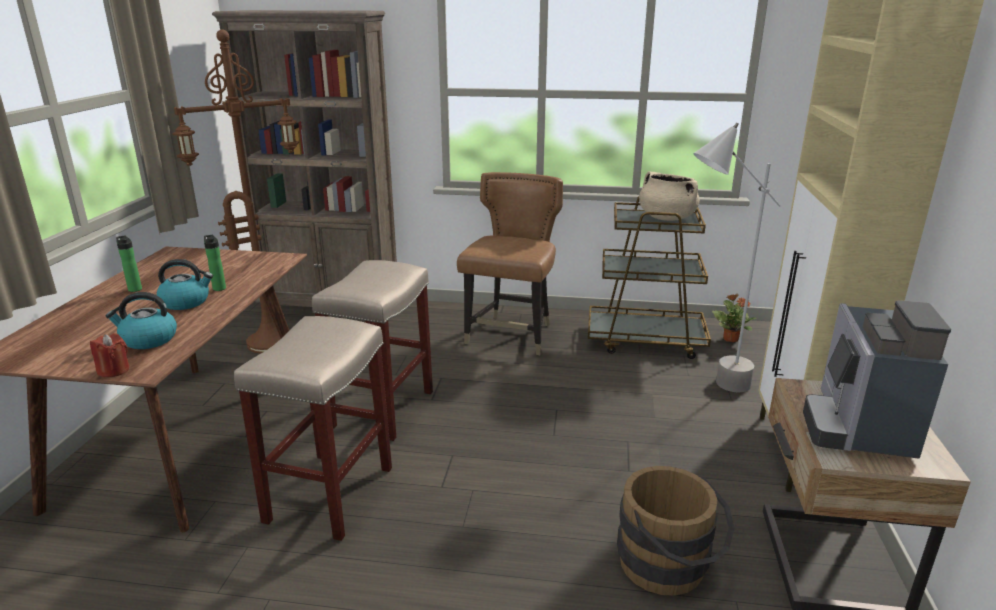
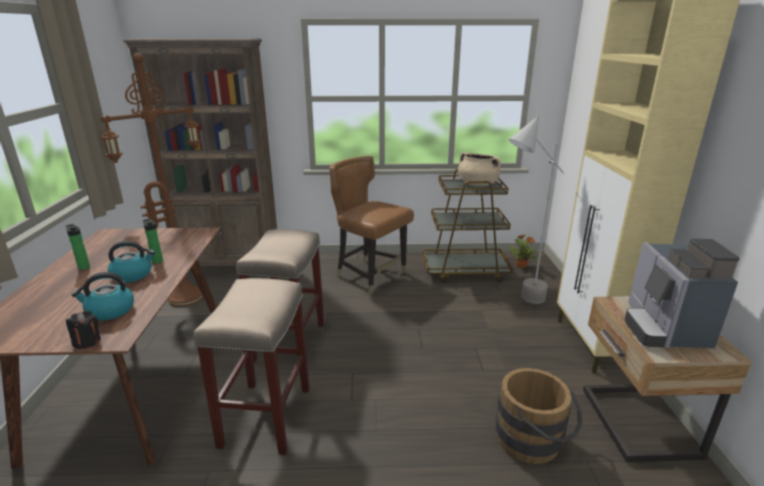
camera: 10 degrees left, 0 degrees up
(114, 370) = (87, 342): red candle -> black candle
(512, 335) = (370, 275): brown chair -> brown chair turned 60 degrees counterclockwise

